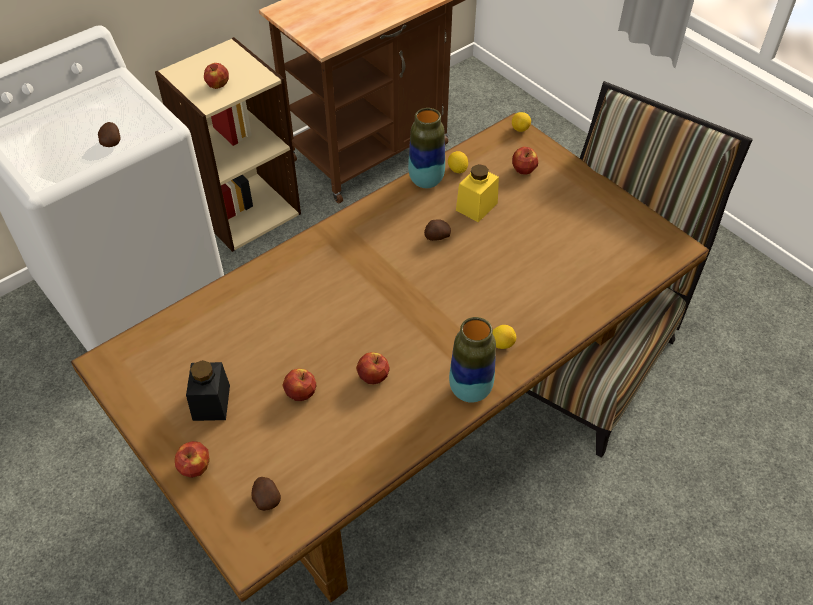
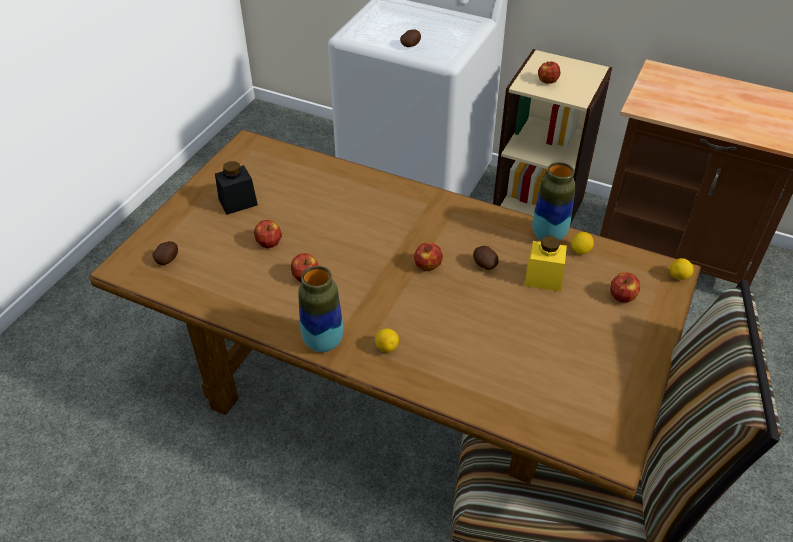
camera: 65 degrees right, 5 degrees down
(195, 467) = (180, 216): apple -> apple (428, 266)

